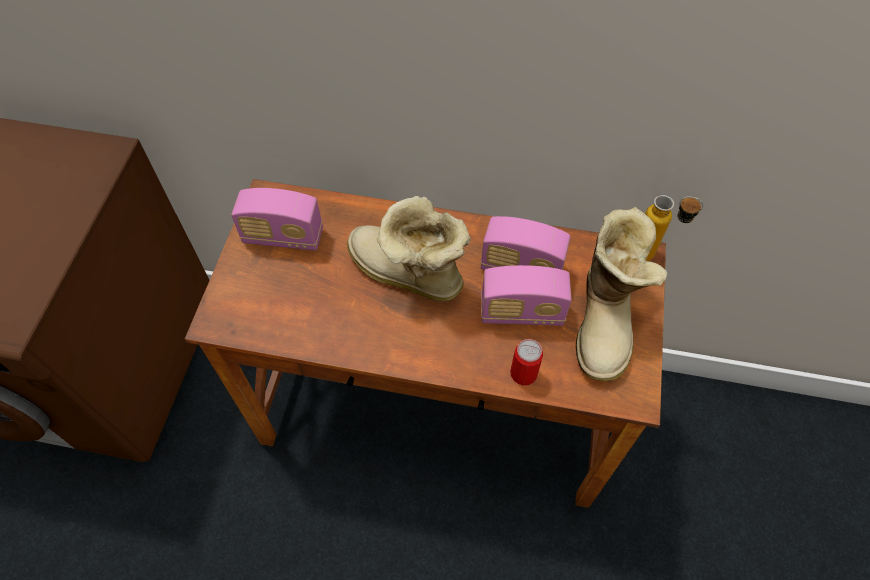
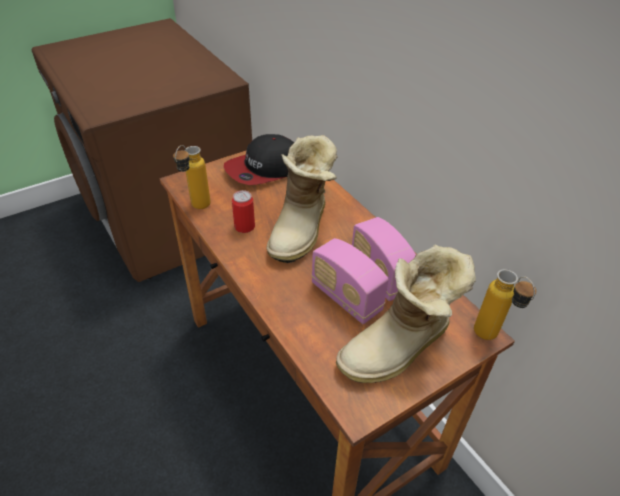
camera: 45 degrees right, 15 degrees down
(278, 340) = (196, 209): none -> bottle
(283, 237) = (264, 169): radio -> cap
(406, 275) = (303, 229): boot -> boot turned 150 degrees counterclockwise
(523, 373) = (301, 329): can -> can (244, 227)

